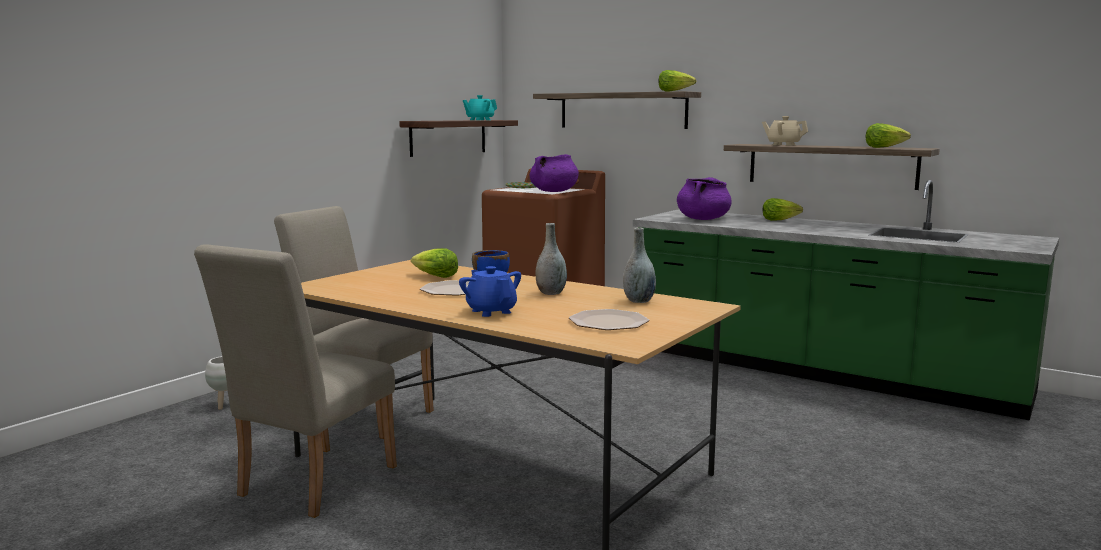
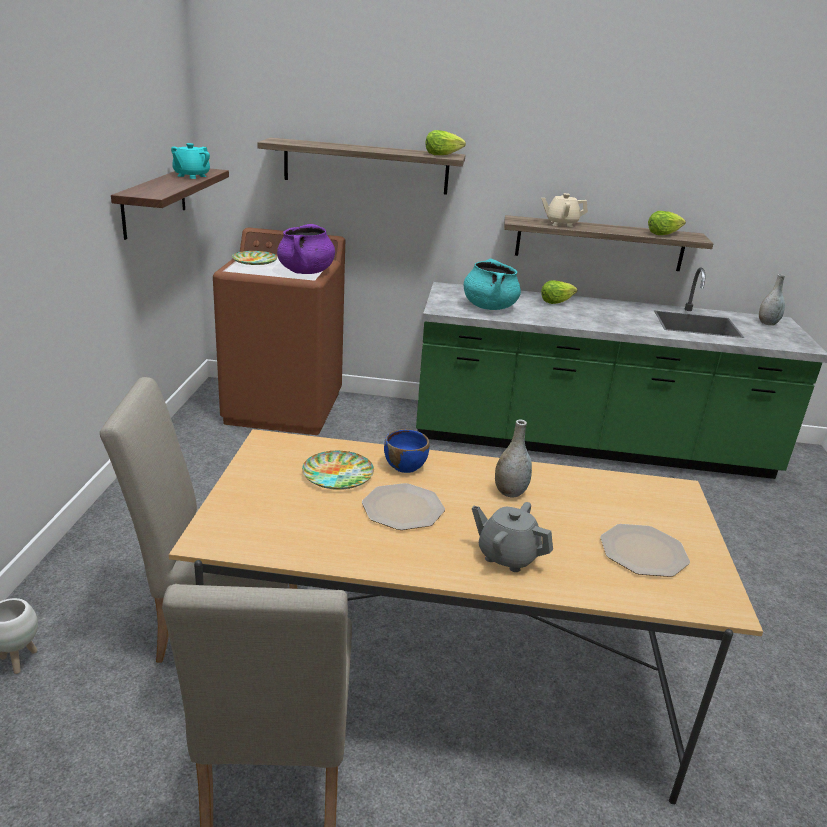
camera: 30 degrees left, 15 degrees up
(435, 276) = (338, 475): lettuce -> plate
(491, 311) = (507, 556): blue teapot -> grey teapot
(638, 301) = (609, 492): grey vase -> grey vase (767, 323)
(703, 219) = (489, 307): purple cooking pot -> turquoise cooking pot

